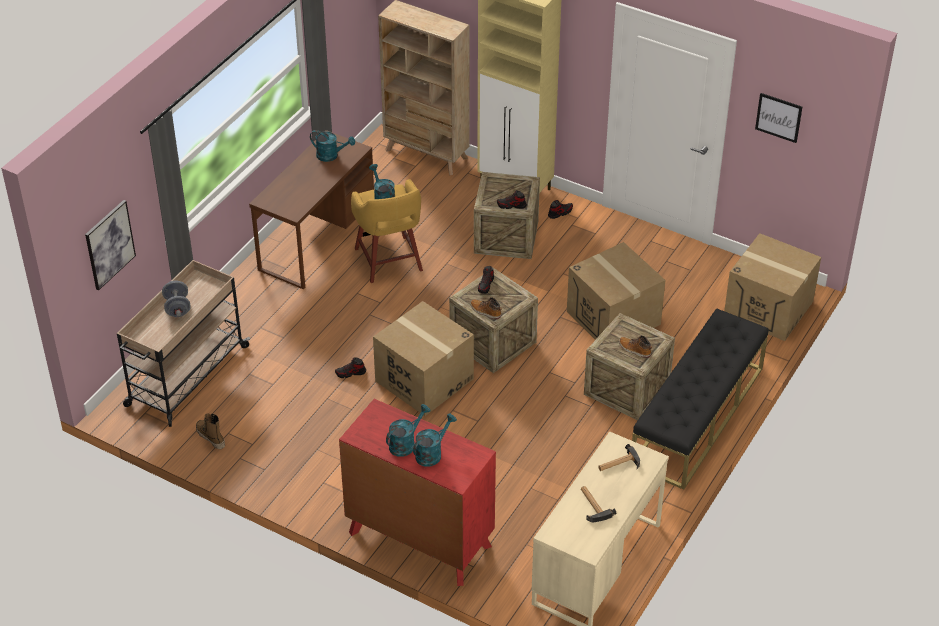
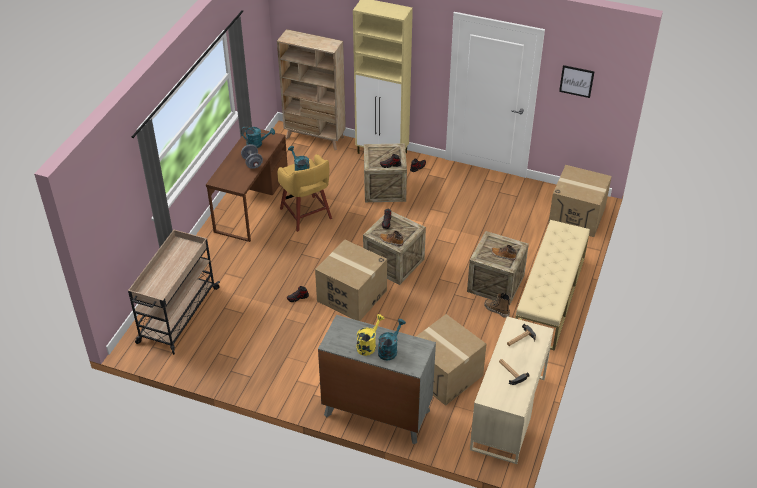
camera: 10 degrees left, 0 degrees up
(109, 244) = (115, 224): picture -> none
(177, 308) = (169, 266): grey dumbbell -> grey dumbbell (252, 163)
(210, 437) = (205, 358): boot -> boot (496, 310)
(405, 443) = (368, 345): turquoise watering can -> yellow watering can
(419, 539) = (376, 413): red dresser -> grey dresser
(613, 318) = (473, 235): cardboard box -> cardboard box (445, 375)
(697, 417) = (549, 297): black bench -> beige bench

